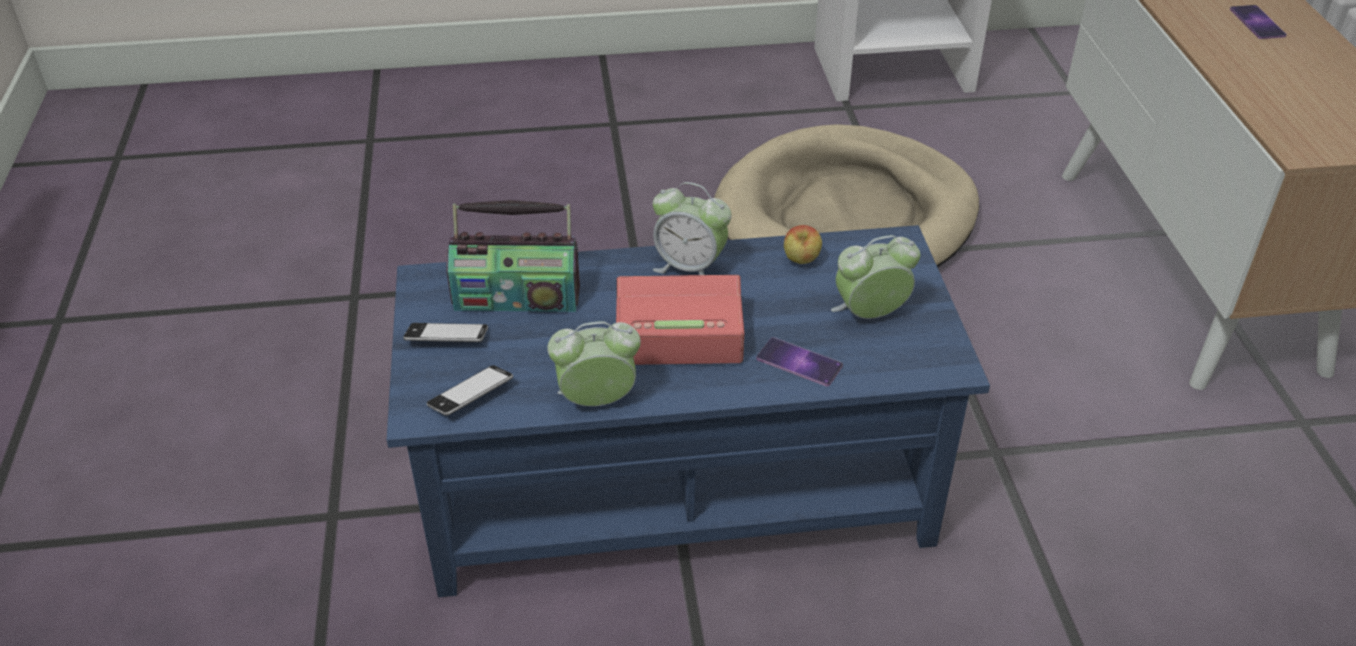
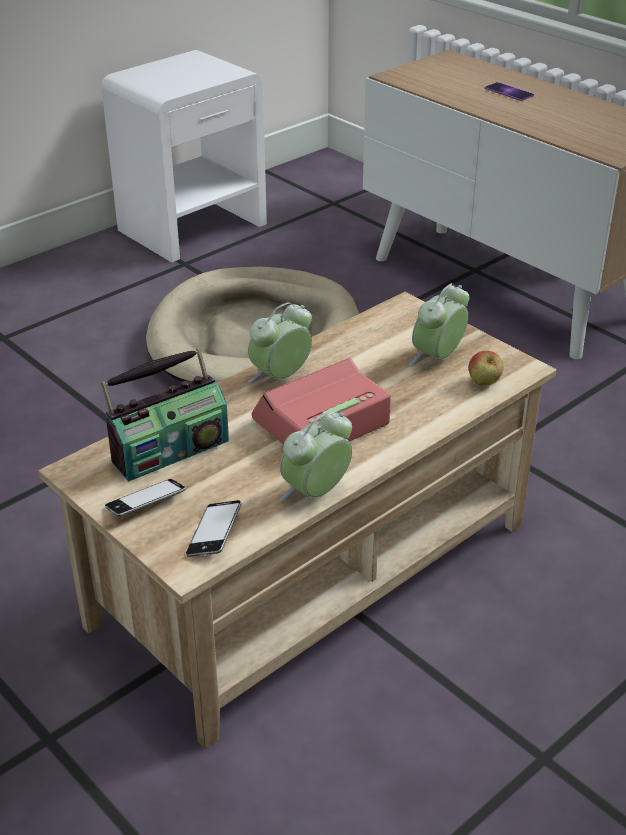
camera: 35 degrees left, 5 degrees down
(677, 488) = (313, 575): blue coffee table -> beige coffee table
(690, 267) = (280, 377): alarm clock -> alarm clock turned 150 degrees clockwise
(799, 362) = (426, 406): phone -> none
(801, 261) = (354, 343): apple -> apple (484, 384)

